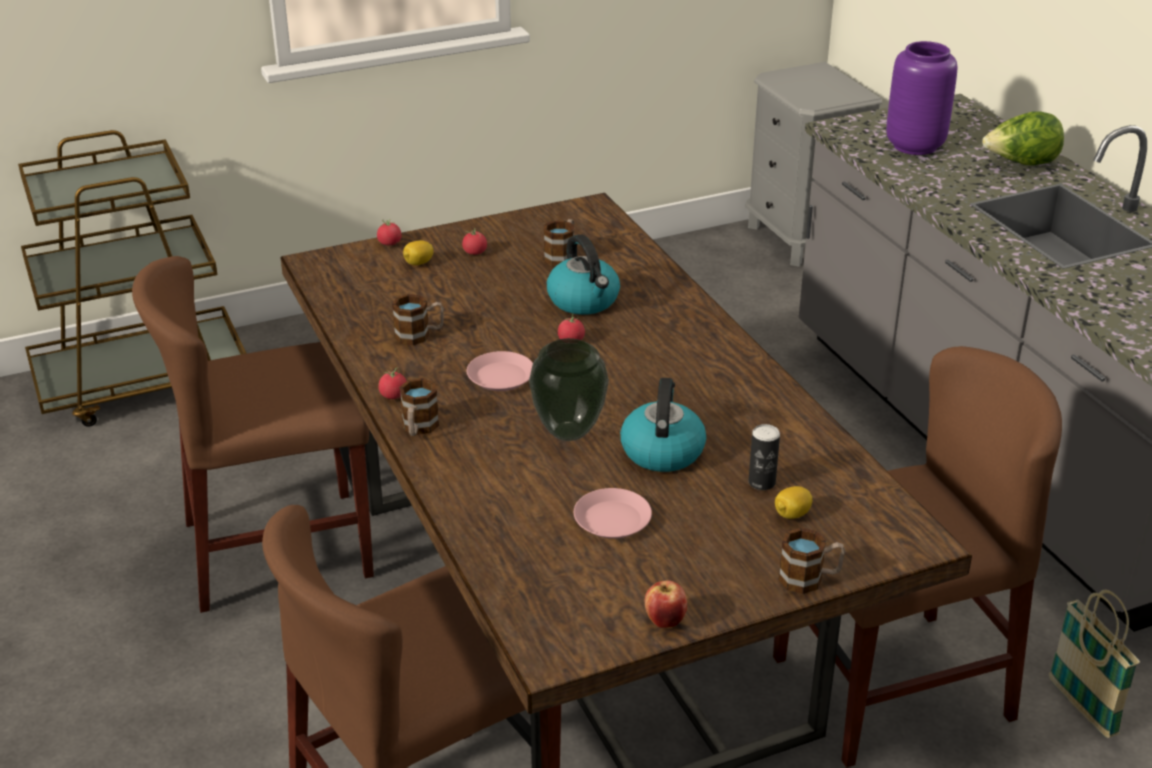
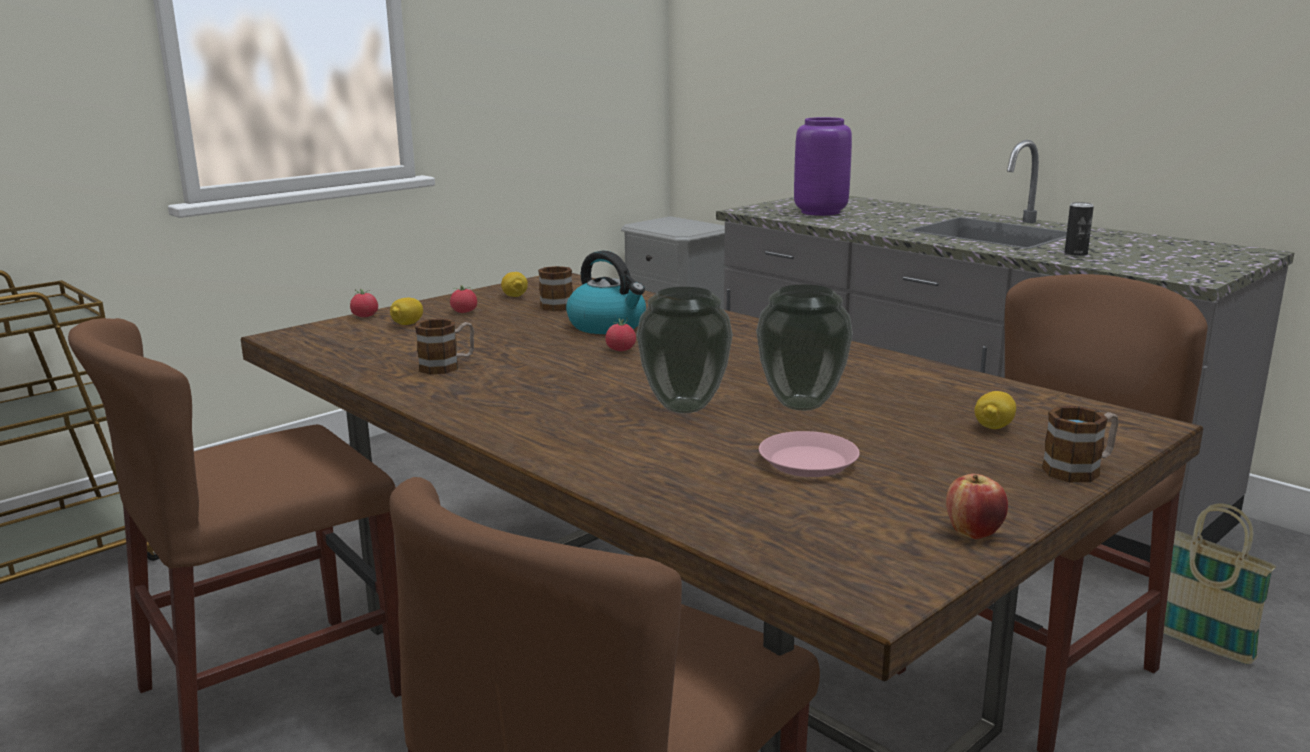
camera: 20 degrees left, 15 degrees down
(393, 395) = (451, 410): tomato -> none
(418, 428) = (503, 429): mug -> none
(500, 377) = (567, 381): pink plate -> none
(532, 233) = (514, 296): none -> lemon
(662, 451) = (800, 405): kettle -> vase
(761, 482) = (931, 410): can -> can (1075, 254)
(1021, 164) = (915, 212): lettuce -> none

